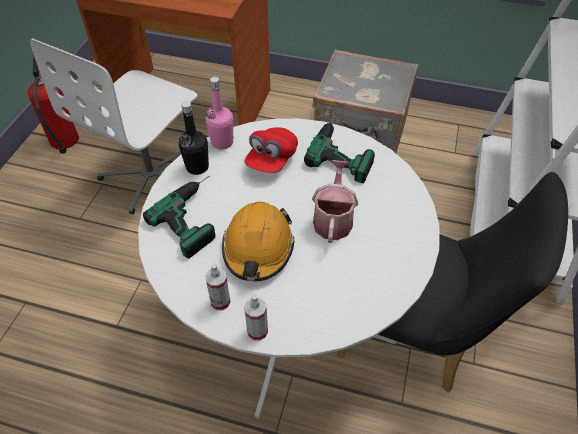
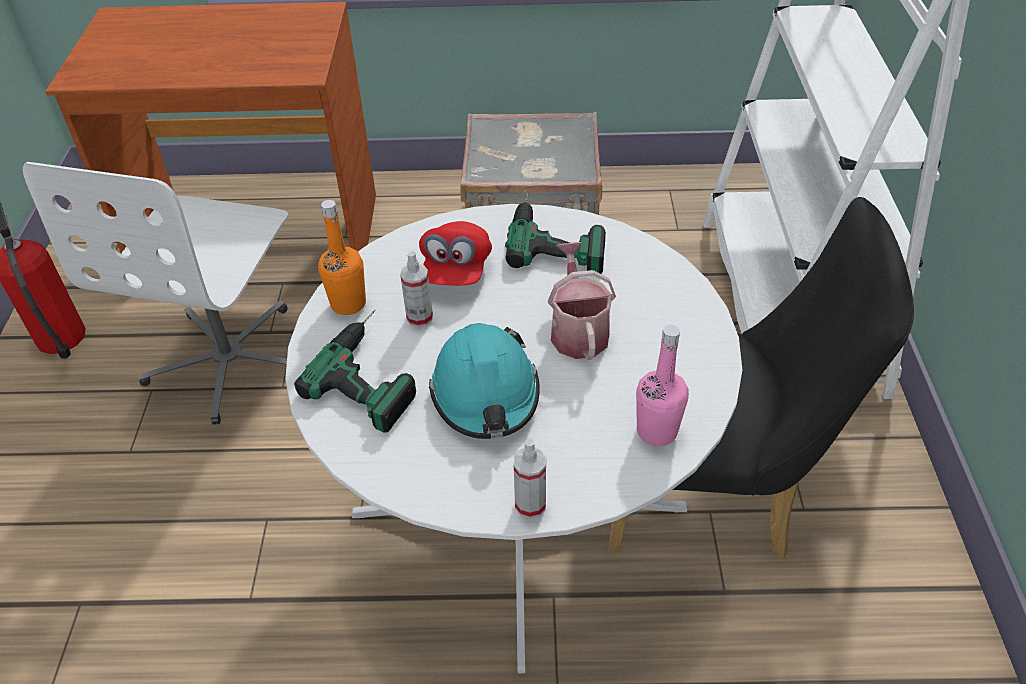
camera: 15 degrees left, 5 degrees down
(197, 167) = (348, 304): black bottle -> orange bottle
(220, 302) = (459, 479): spray bottle -> spray bottle (419, 318)
(222, 142) = (372, 262): pink bottle -> pink bottle (656, 431)
(258, 248) = (485, 394): orange hard hat -> turquoise hard hat

